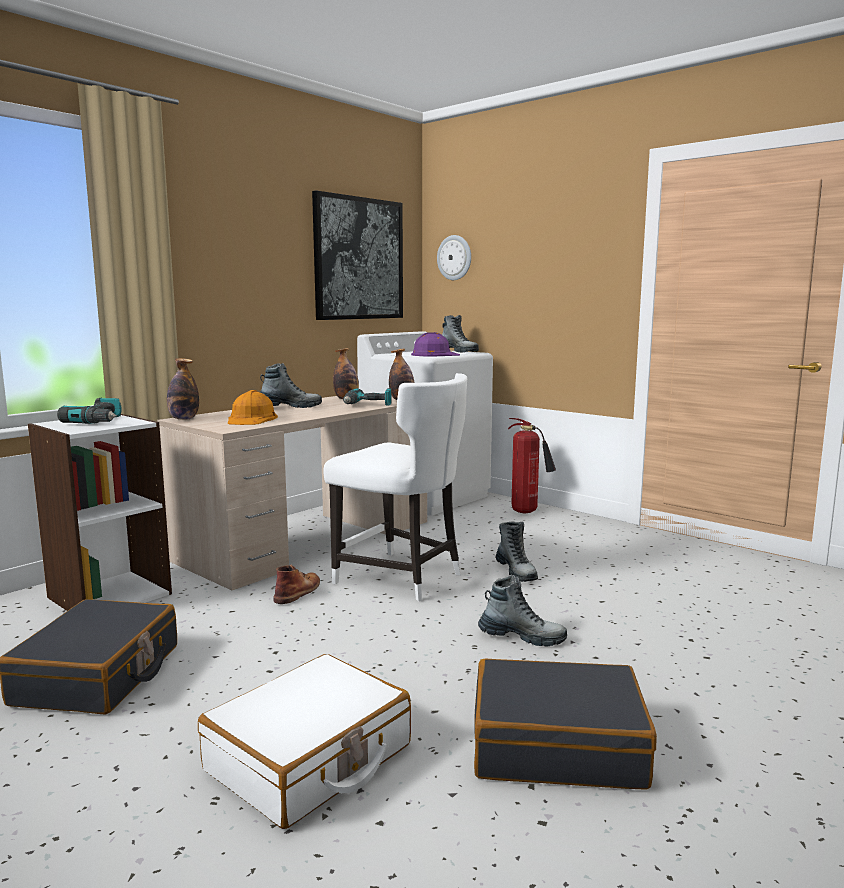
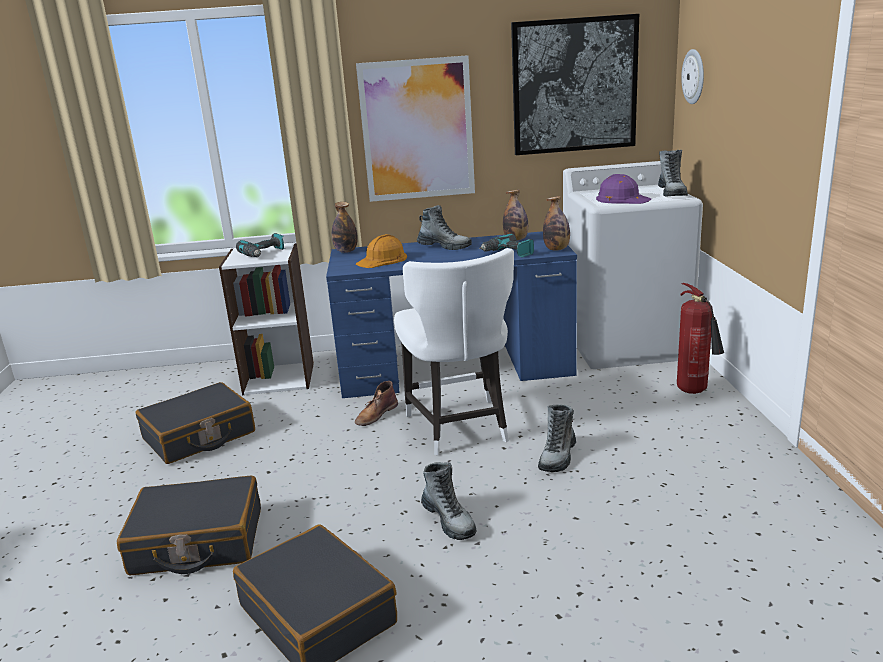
camera: 45 degrees right, 10 degrees up
(232, 287) = (417, 130): none -> picture
(298, 591) = (376, 414): brown boot -> brown boot turned 150 degrees clockwise
(309, 540) = (456, 367): beige desk -> blue desk
(310, 759) = (197, 542): white suitcase -> black suitcase

